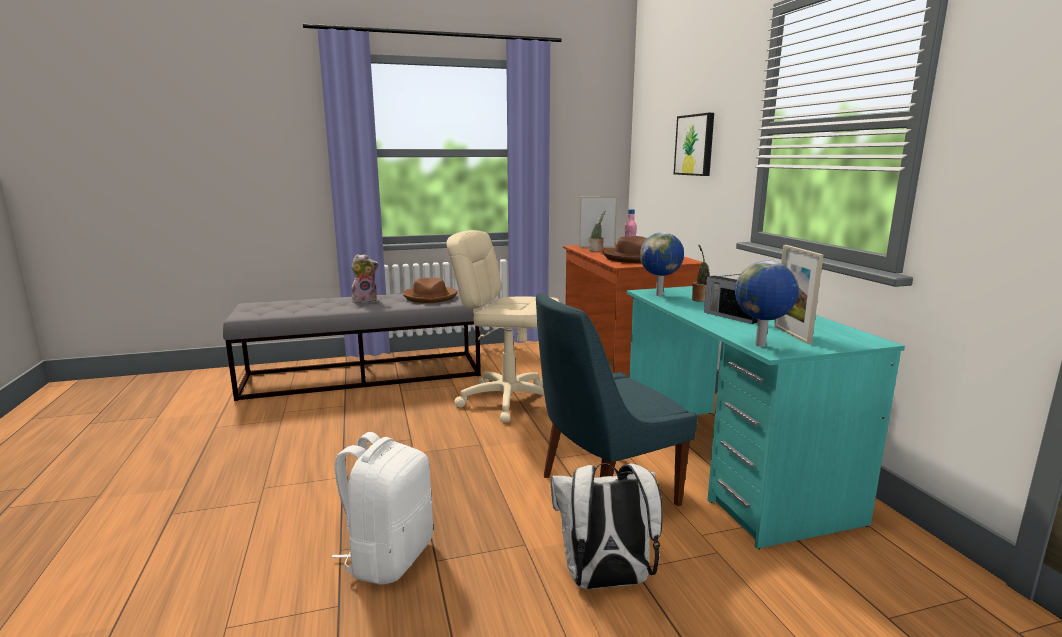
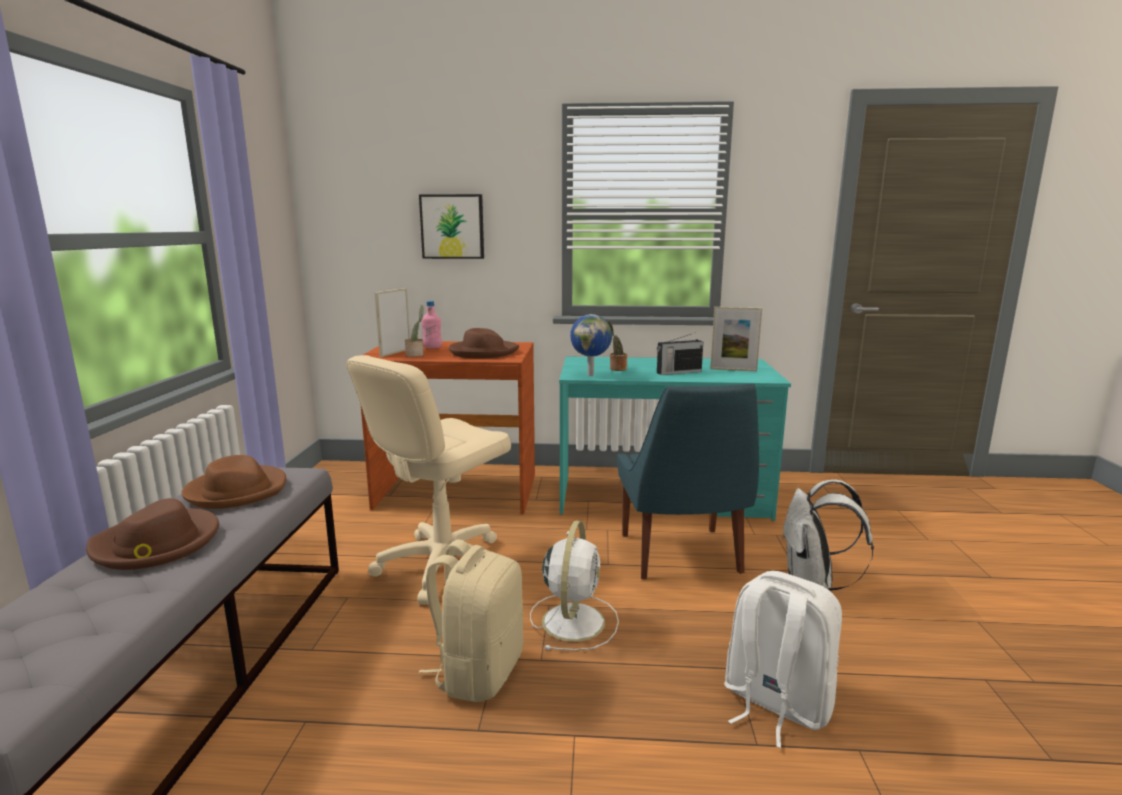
camera: 70 degrees left, 0 degrees up
(365, 300) = (156, 544): plush toy -> brown hat
(394, 436) = (478, 672): none -> beige backpack
(465, 456) = (574, 620): none -> white fan
(761, 345) = (758, 379): globe -> none

